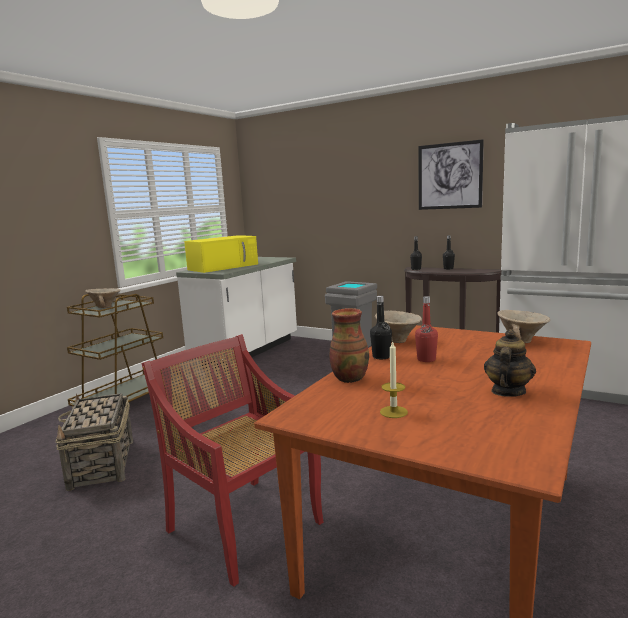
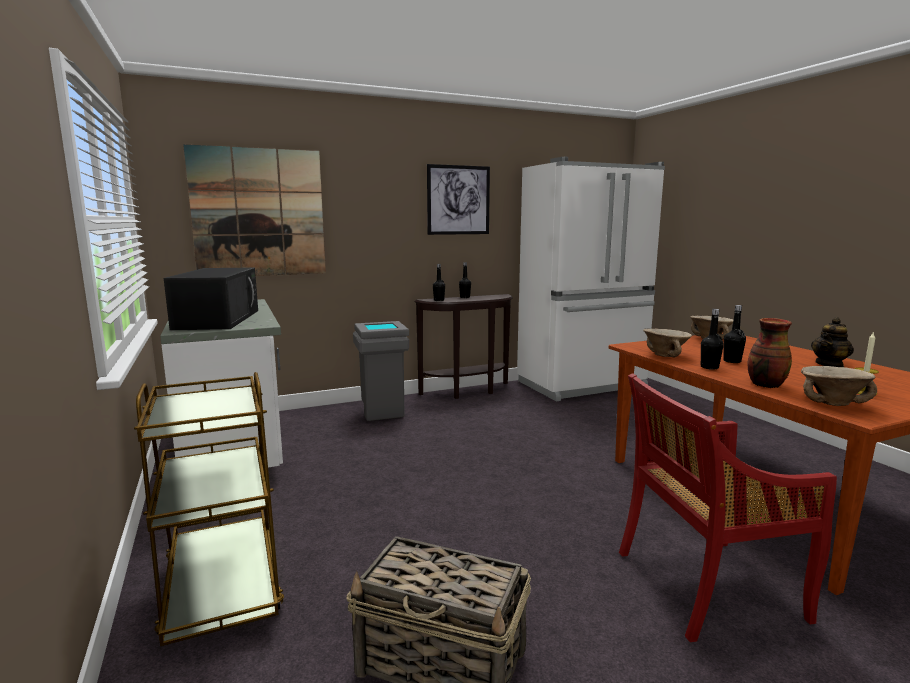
camera: 55 degrees left, 0 degrees up
(106, 307) = (189, 411): beige bowl -> beige bowl (832, 402)
(224, 267) = (218, 319): yellow microwave -> black microwave
(299, 197) = (259, 213): none -> picture
(426, 359) = (732, 361): red bottle -> black bottle
(507, 391) = (829, 364): teapot -> teapot turned 105 degrees counterclockwise

